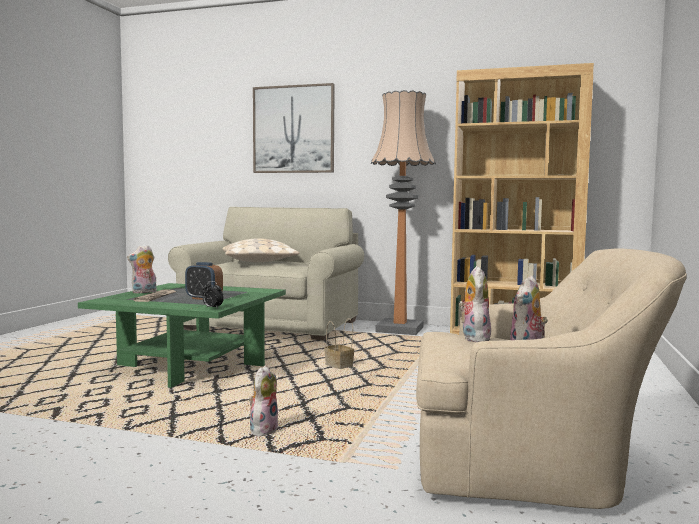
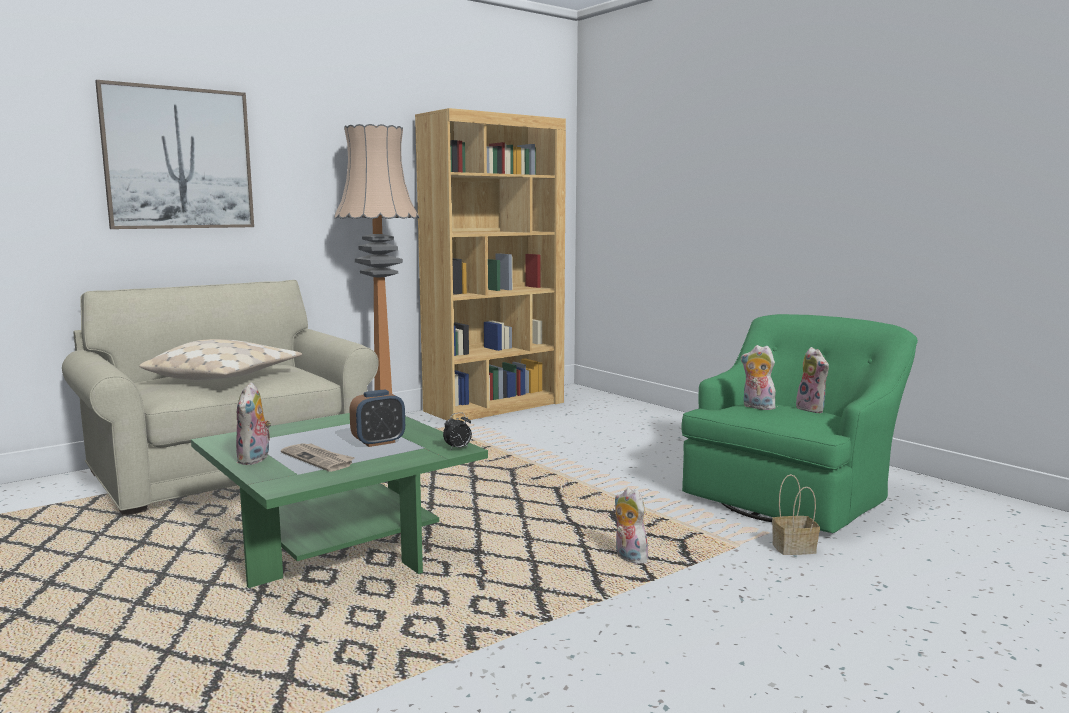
camera: 55 degrees left, 5 degrees up
(340, 366) = (473, 483): basket -> basket (795, 548)
(531, 463) = (792, 494): beige armchair -> green armchair

